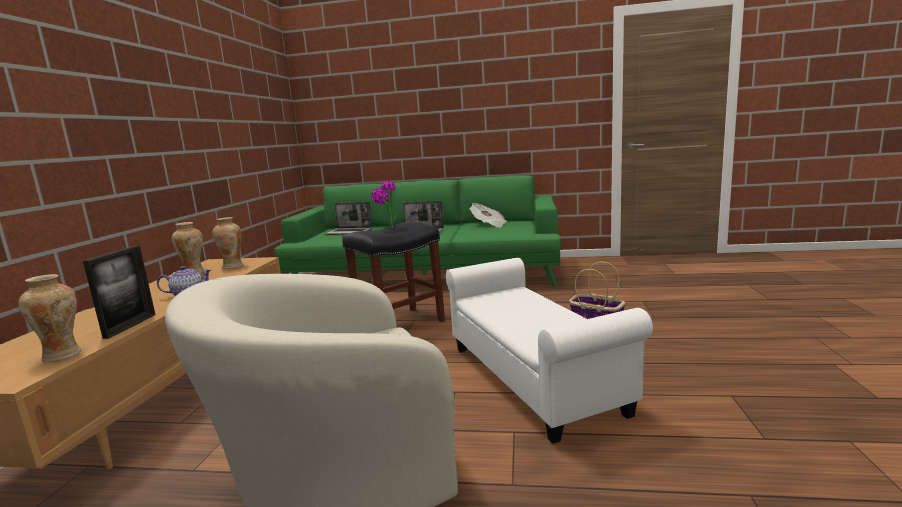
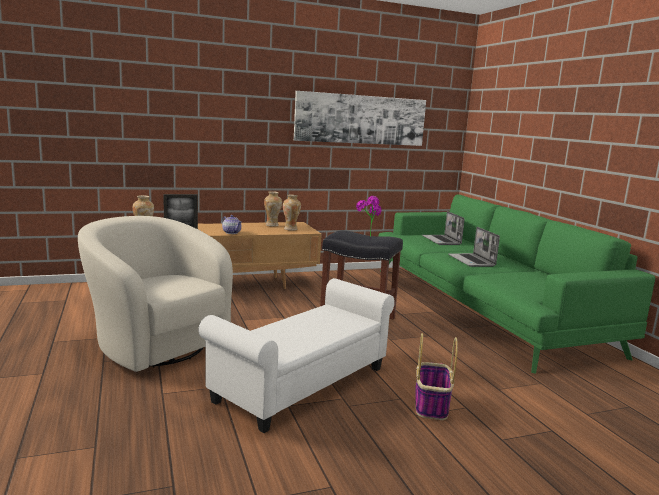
camera: 60 degrees right, 0 degrees up
(224, 112) = (361, 119): none -> picture
(489, 225) = (541, 279): newspaper -> none

